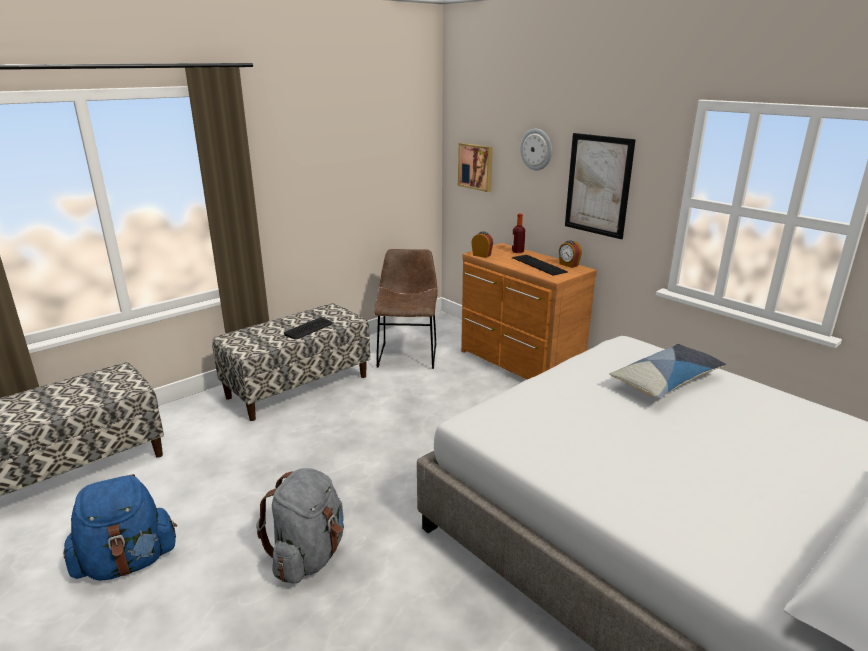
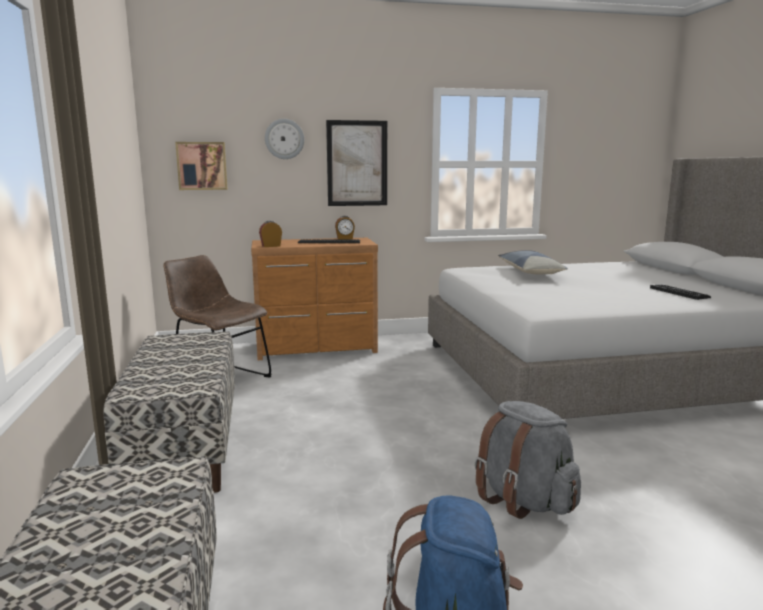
camera: 60 degrees left, 10 degrees down
(309, 329) = (198, 354): keyboard -> keyboard (679, 292)
(517, 251) = (286, 240): bottle -> none

